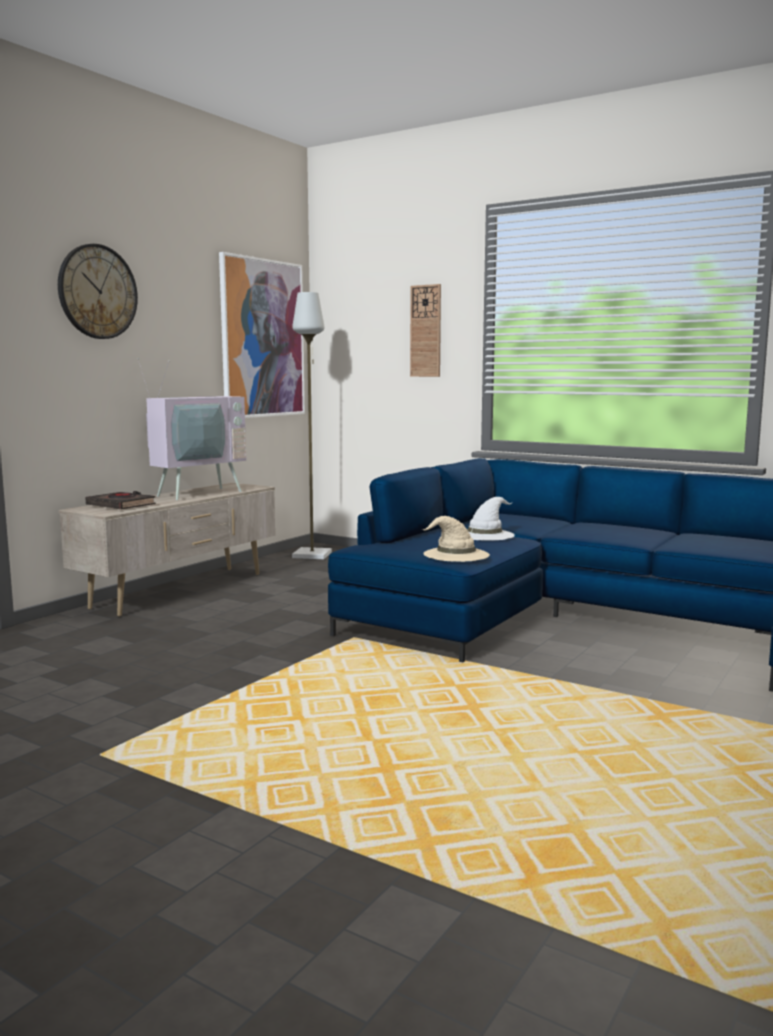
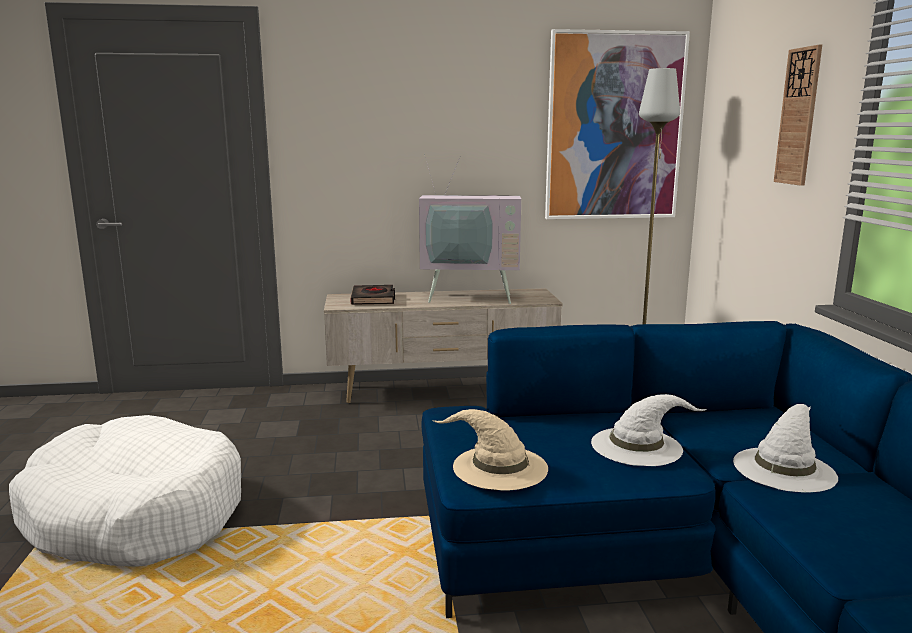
camera: 50 degrees right, 5 degrees up
(97, 292) = (382, 88): wall clock -> none
(136, 715) = (135, 515): none -> white dog bed
(553, 527) = (784, 468): none -> white hat

